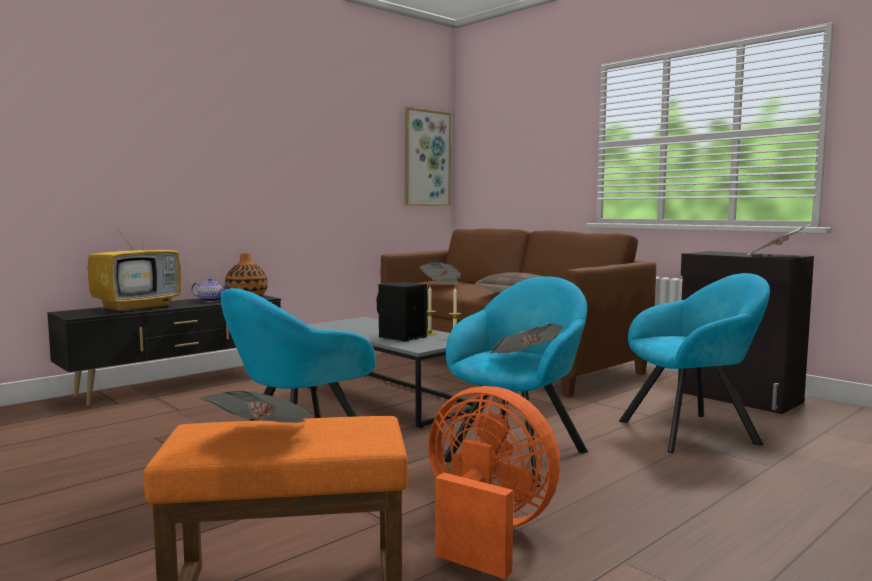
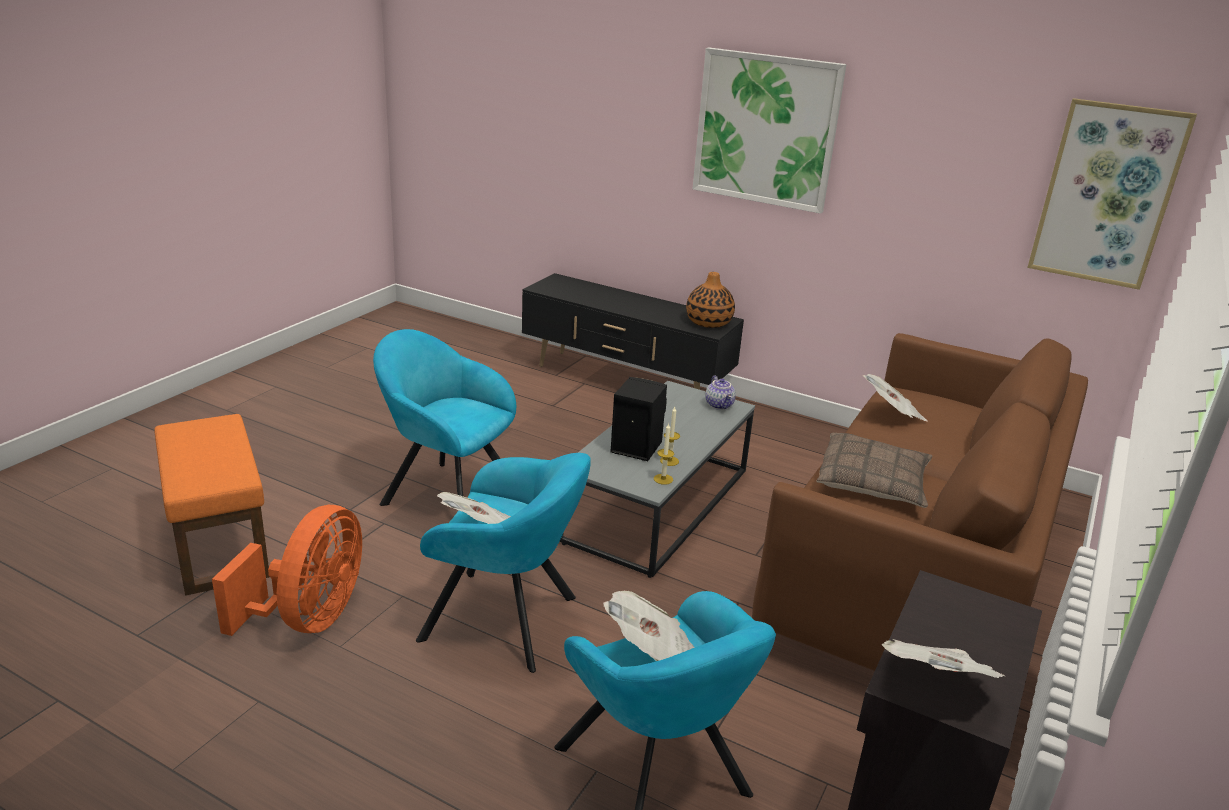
camera: 70 degrees right, 20 degrees up
(138, 308) = (597, 297): television -> none
(211, 300) = (667, 313): teapot -> teapot (720, 405)
(243, 138) = (766, 130): none -> picture
(263, 438) = (200, 446): newspaper -> newspaper (652, 650)

